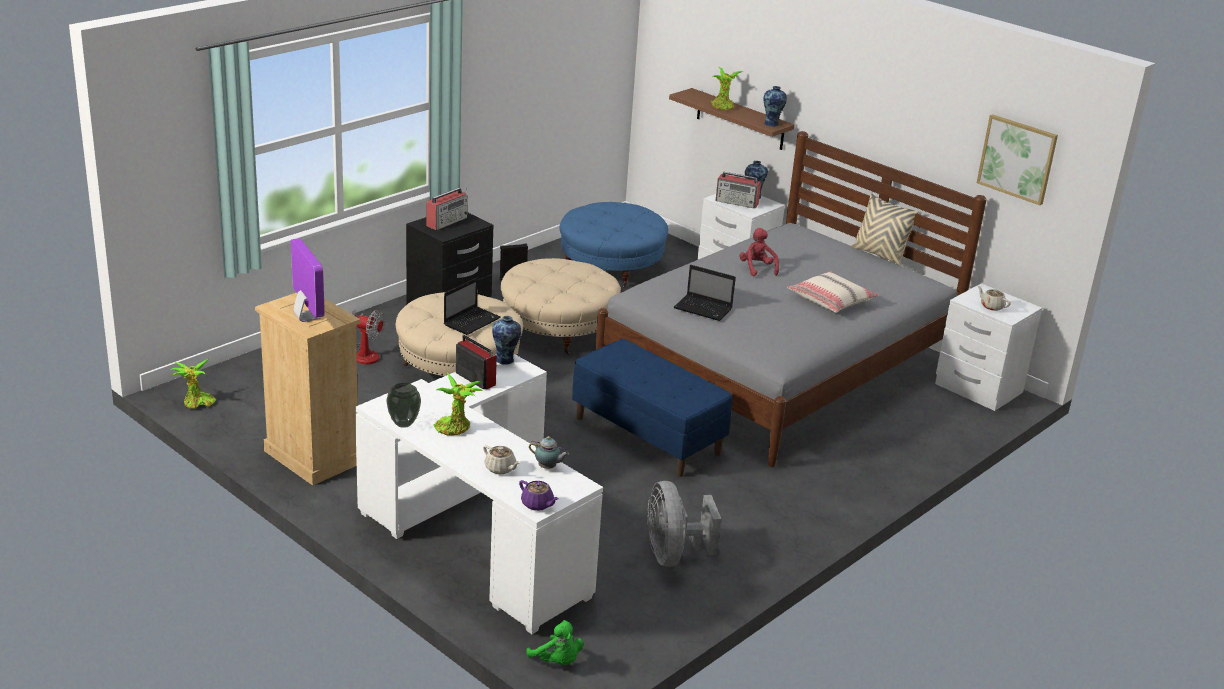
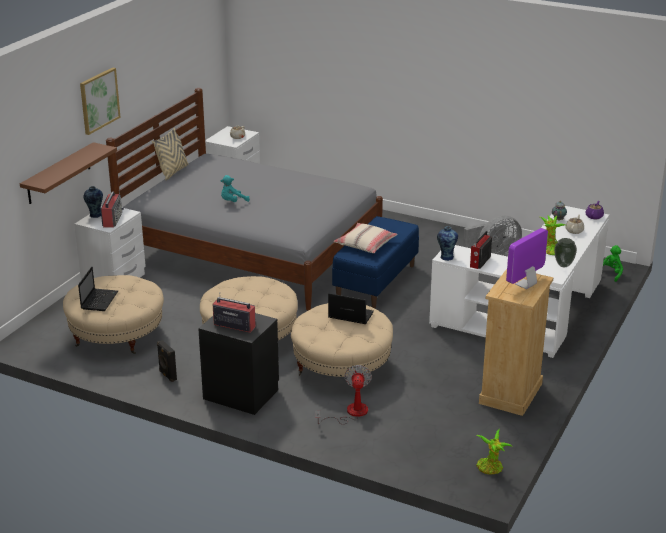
camera: 105 degrees left, 0 degrees up
(611, 267) = (117, 335): blue ottoman -> beige ottoman
(704, 309) = (311, 211): laptop -> laptop (99, 300)
(723, 107) = (68, 167): potted plant -> none
(757, 268) = (233, 202): red plush toy -> turquoise plush toy
(772, 124) = (98, 148): vase -> none
(831, 300) = (264, 177): beige pillow -> beige pillow (365, 244)
(1017, 159) = (198, 54): picture -> picture (99, 100)

